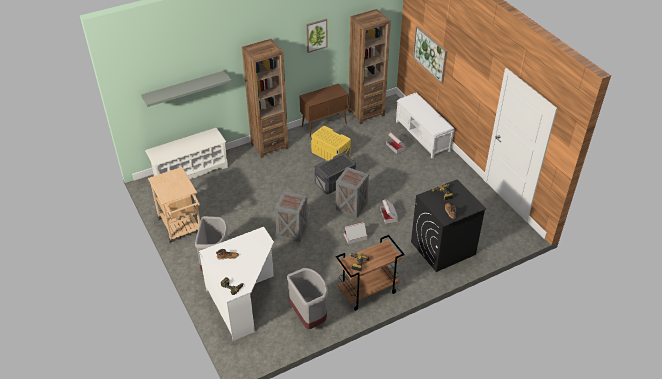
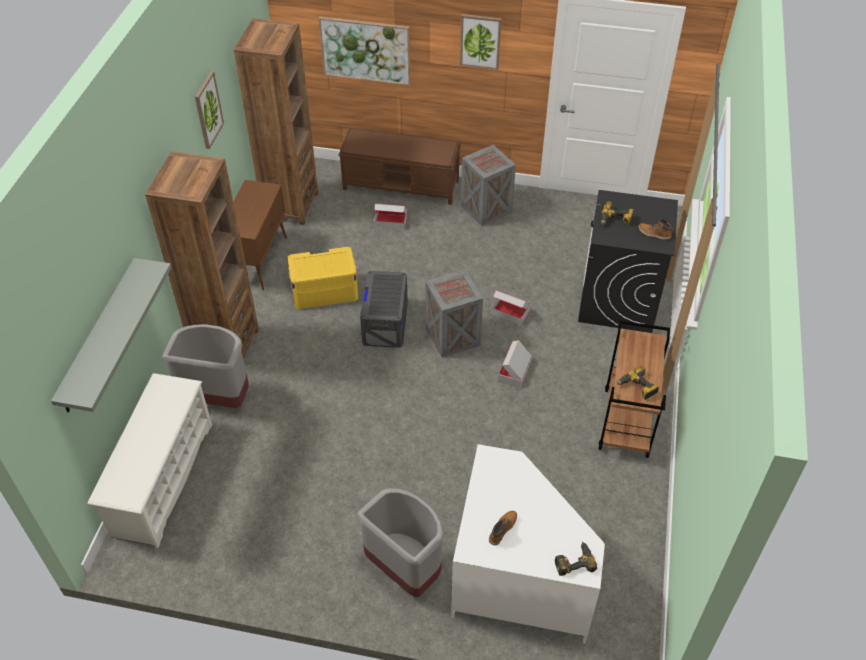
camera: 50 degrees left, 5 degrees up
(181, 227) = (279, 569): beige cart -> none
(292, 231) = (433, 431): crate -> crate (487, 209)
(309, 316) = (615, 516): grey trash can -> grey trash can (217, 397)
(423, 136) = (402, 185): white bench -> brown bench
(472, 76) = (480, 41): none -> picture

